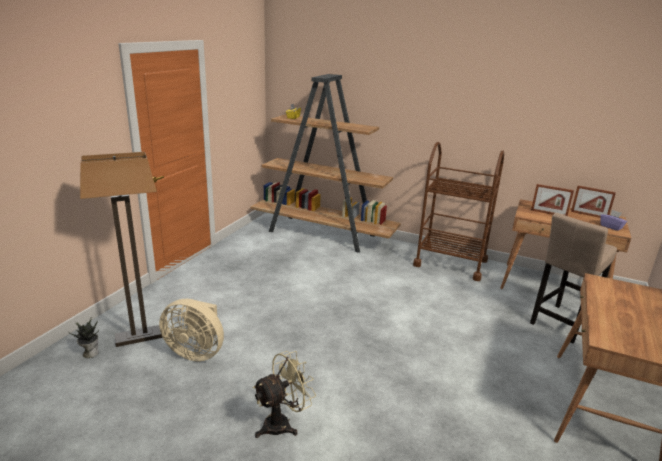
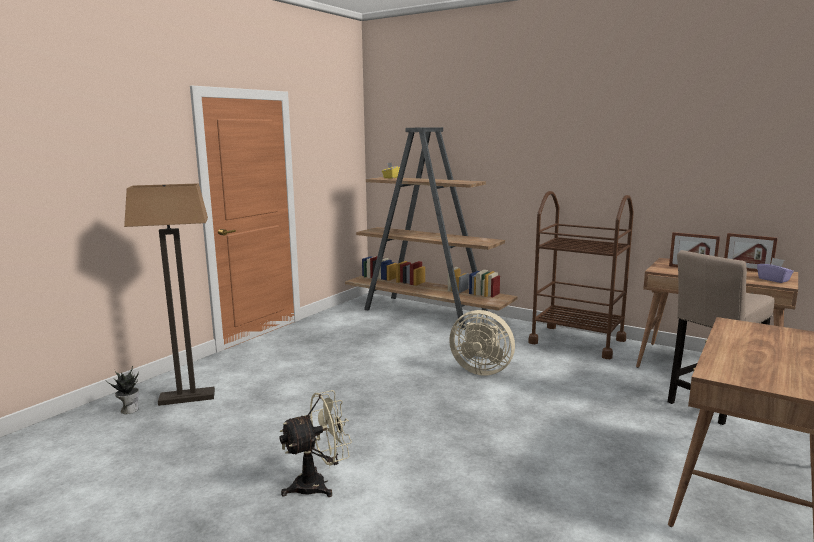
camera: 10 degrees right, 10 degrees down
(196, 352) = (243, 413): beige fan -> beige fan (481, 370)

